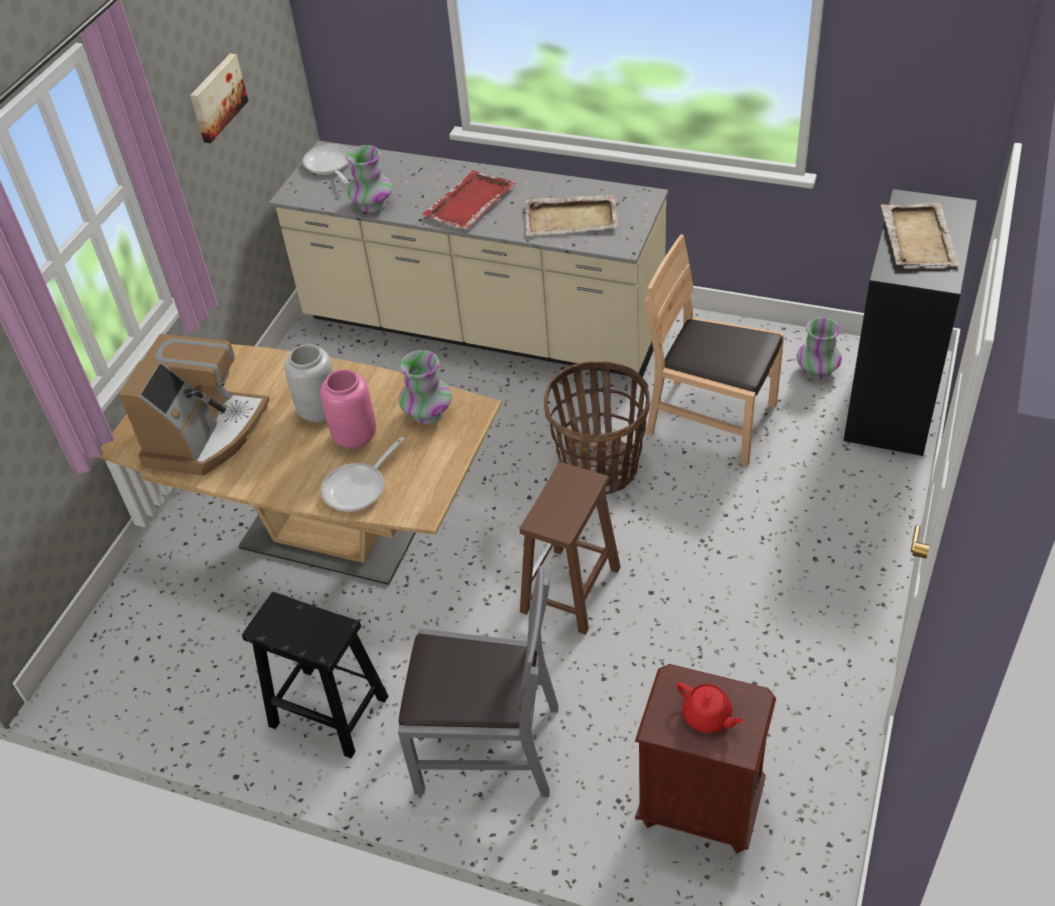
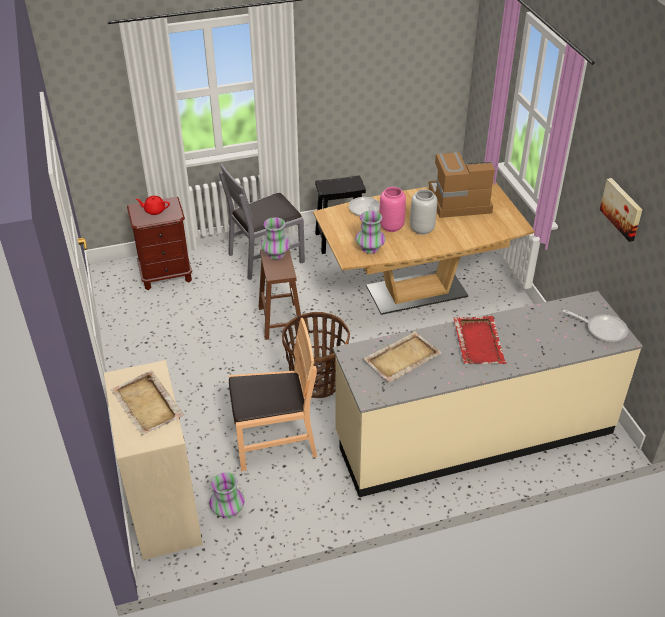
camera: 140 degrees right, 5 degrees down
(206, 434) = (458, 202): coffee machine -> coffee machine turned 105 degrees clockwise
(373, 205) = (534, 315): vase -> vase (276, 254)
(891, 401) = (165, 509): black dresser -> beige dresser

